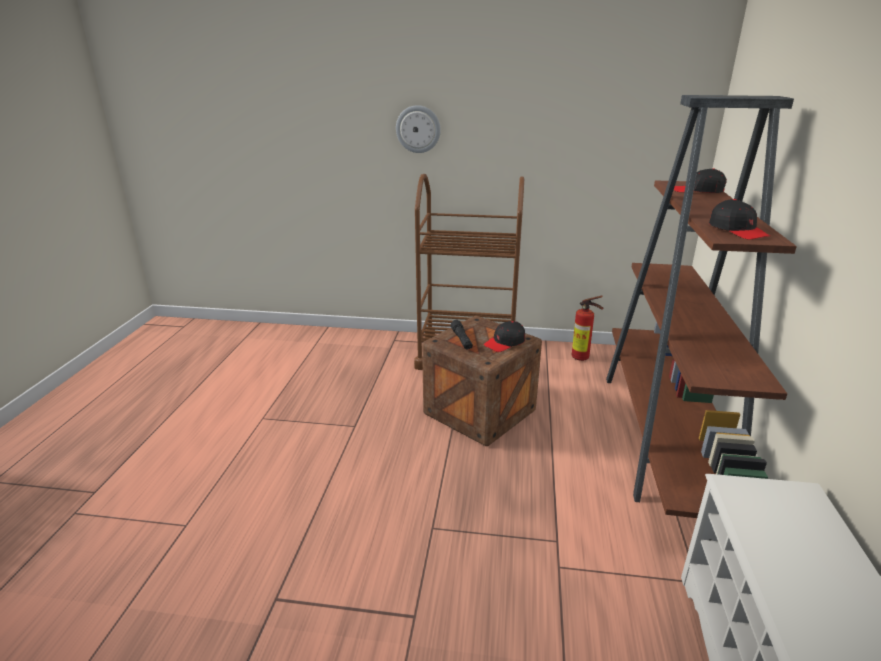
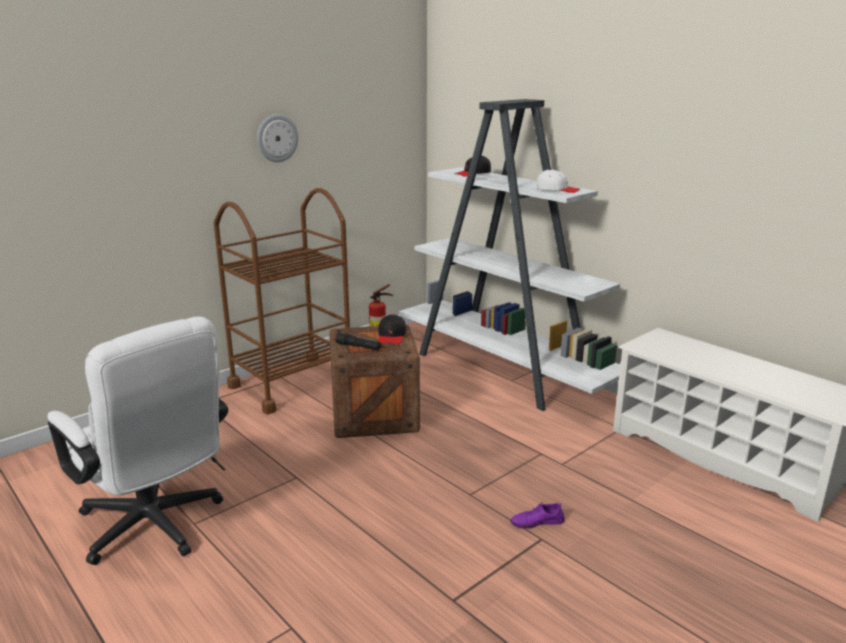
camera: 50 degrees left, 5 degrees down
(245, 408) = (156, 528): none -> white office chair
(418, 129) = (190, 157): wall clock -> wall clock (277, 138)
(438, 598) = (537, 522): none -> purple shoe
(665, 437) = (503, 370): brown bookcase -> white bookcase
(737, 230) = (557, 189): black cap -> white cap

